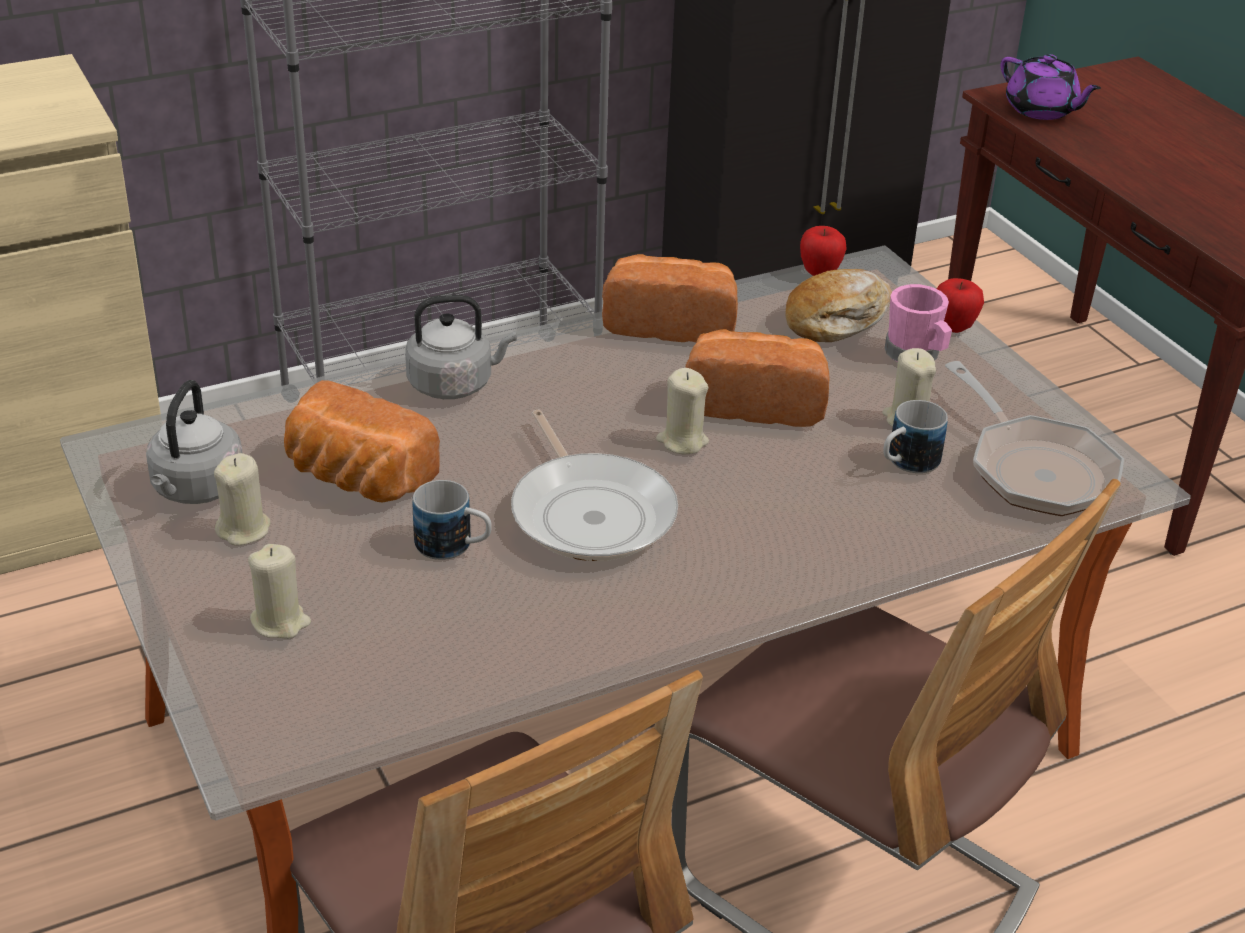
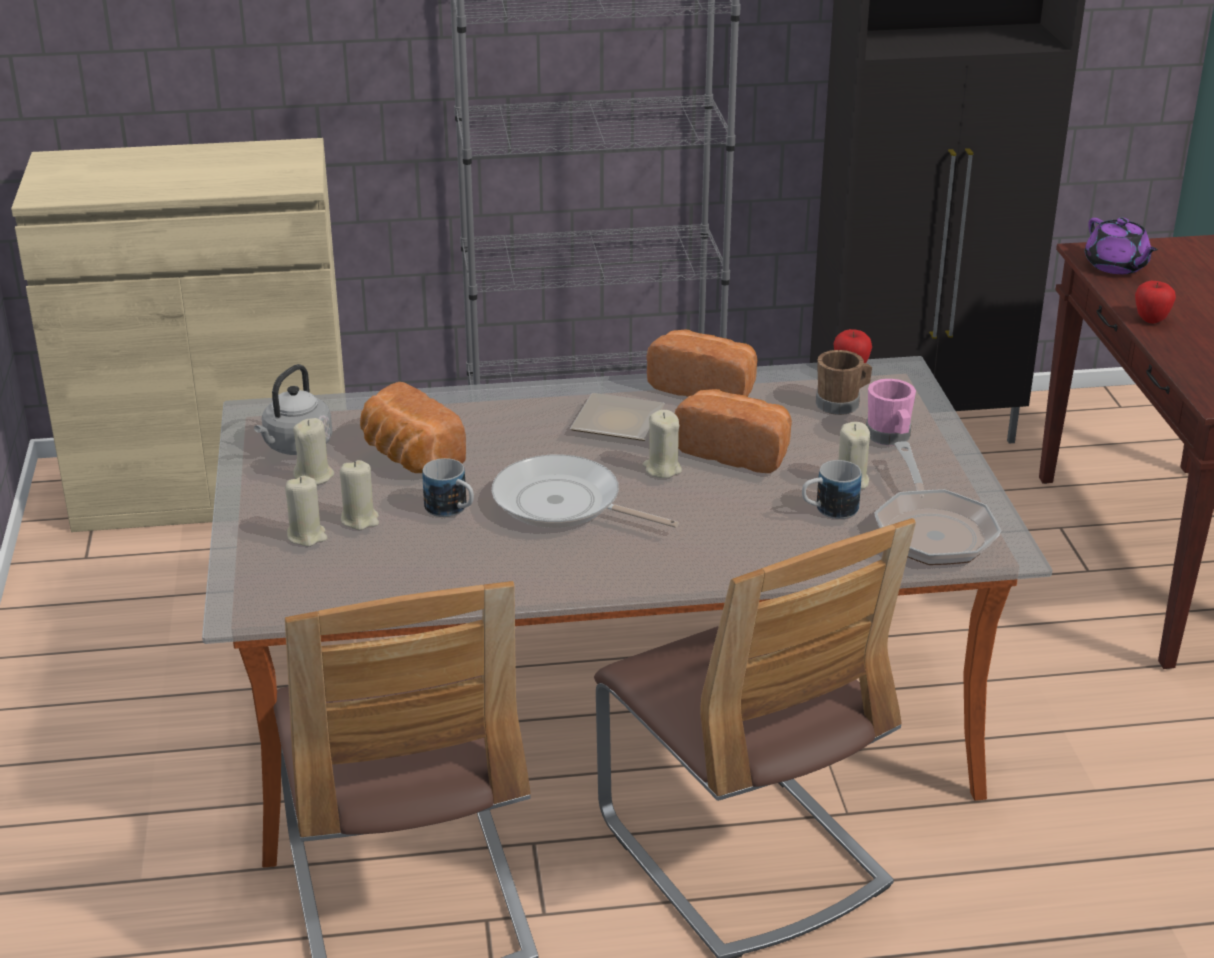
camera: 20 degrees right, 5 degrees down
(340, 583) = (360, 519): none -> beige candle
(455, 384) = (515, 406): grey kettle -> none
(590, 512) = (563, 504): frying pan -> frying pan turned 120 degrees clockwise
(596, 388) = (619, 424): none -> plate
(837, 319) = (842, 403): bread -> brown mug
(954, 327) = (936, 422): apple -> apple (1151, 320)

